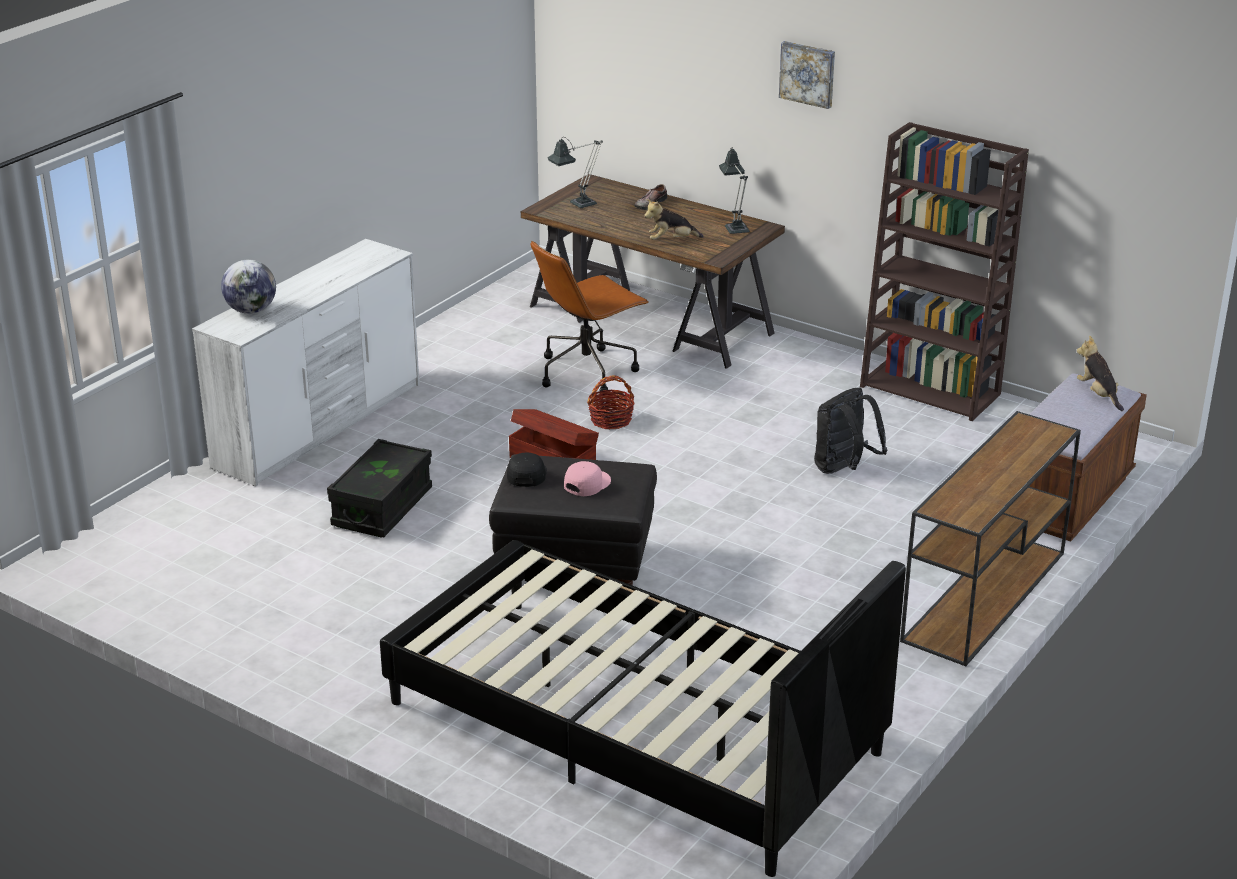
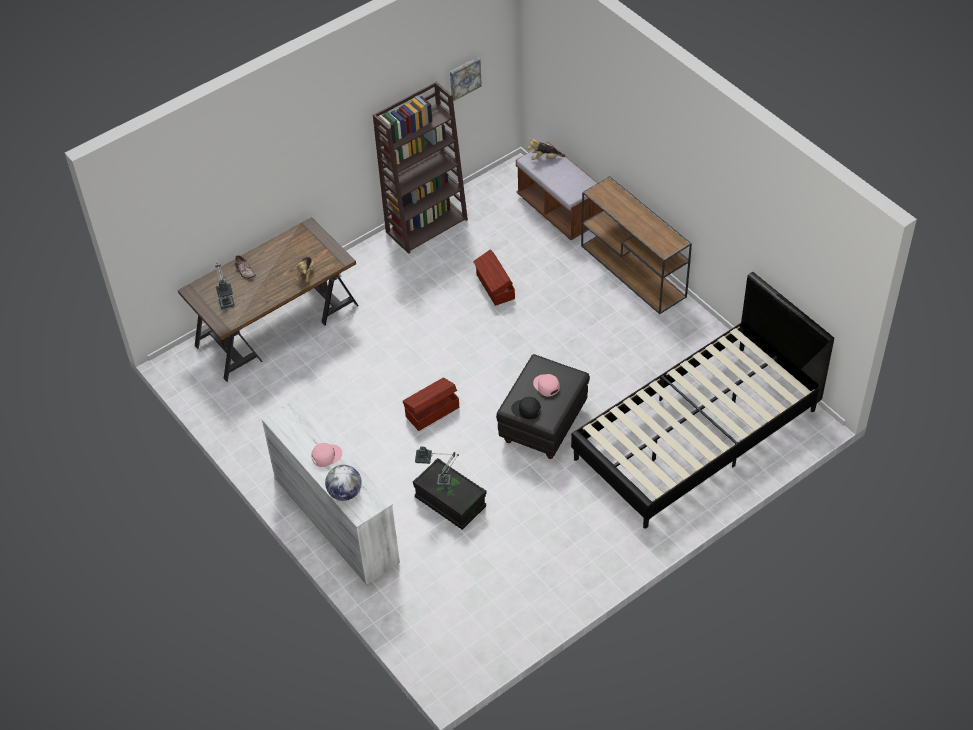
camera: 70 degrees left, 20 degrees up
(315, 288) = (326, 455): none -> pink cap
(587, 371) = (329, 371): brown office chair -> none
(611, 420) = (395, 374): basket -> none
(735, 227) = (302, 239): table lamp -> table lamp (439, 480)
(808, 73) = (306, 133): picture -> picture (464, 77)
(844, 469) = (495, 287): black backpack -> brown storage box

